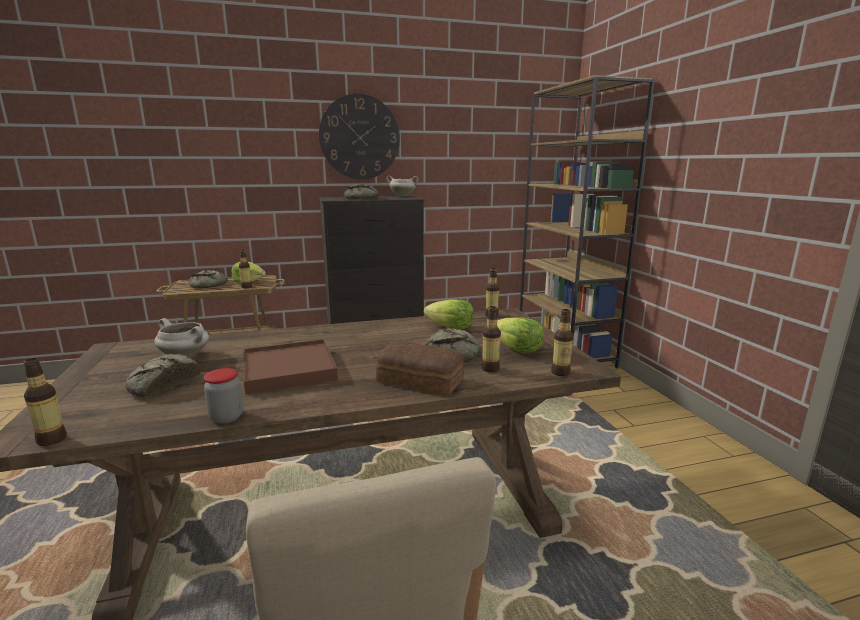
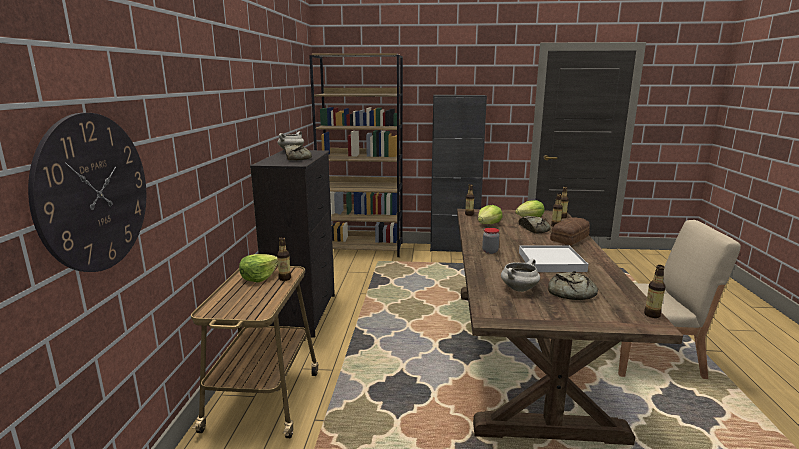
camera: 70 degrees left, 0 degrees up
(209, 285) = (247, 297): bread -> none
(226, 417) = (616, 275): jar -> jar (490, 251)
(289, 370) = (551, 261): brown tray -> white tray
(359, 137) = (251, 96): wall clock -> wall clock (94, 193)
(659, 406) = (454, 248): none -> black cabinet

